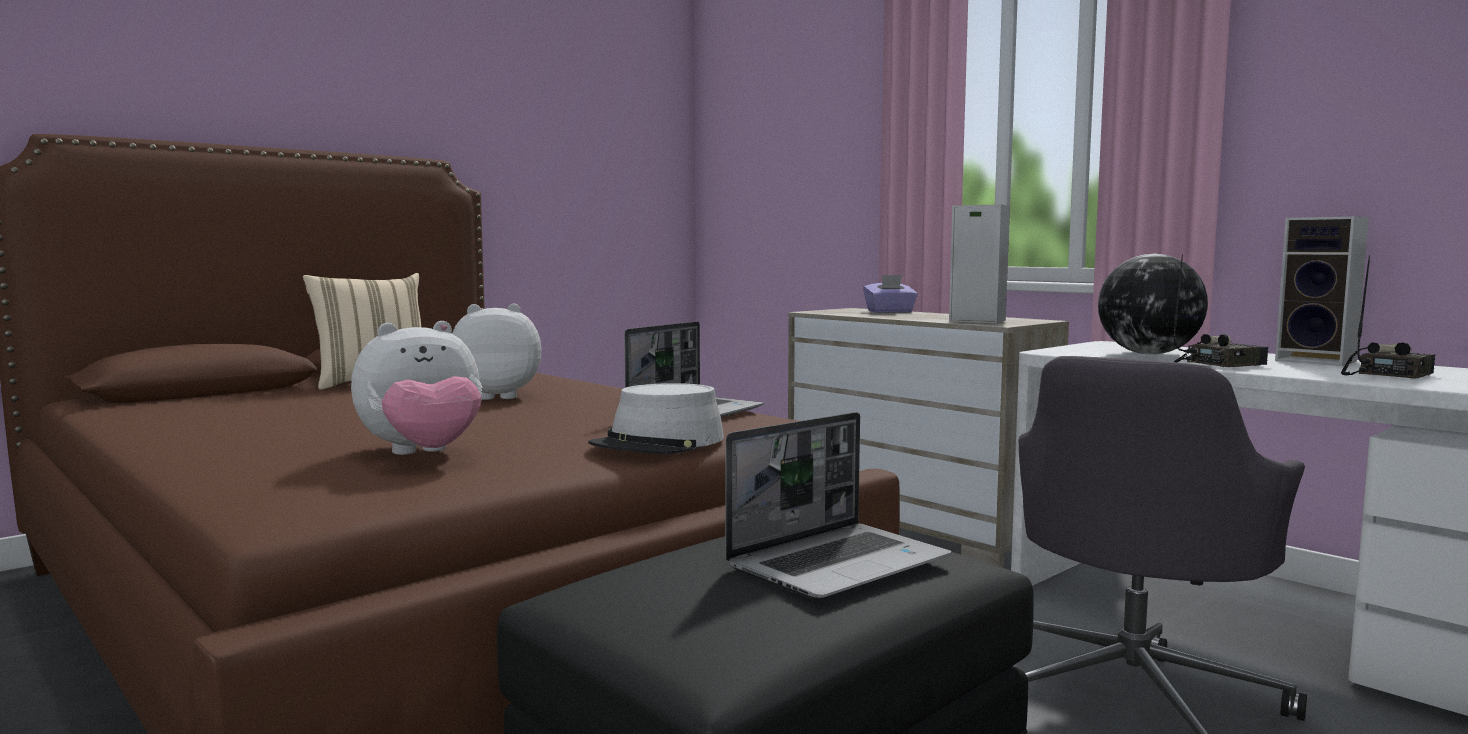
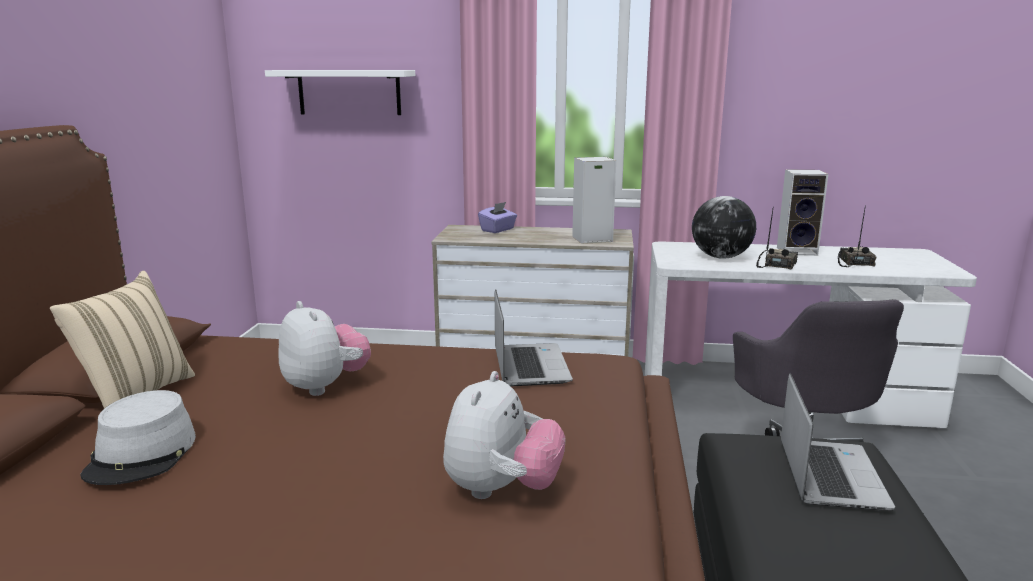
camera: 40 degrees left, 10 degrees up
(498, 396) = (325, 386): plush toy -> plush toy turned 105 degrees clockwise
(659, 443) = (602, 412): grey hat -> grey hat (142, 454)
(787, 156) = (349, 92): none -> white shelf

